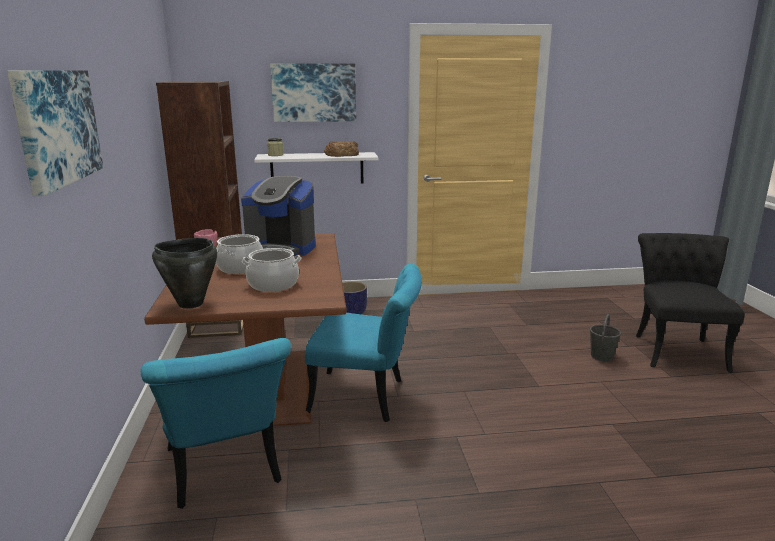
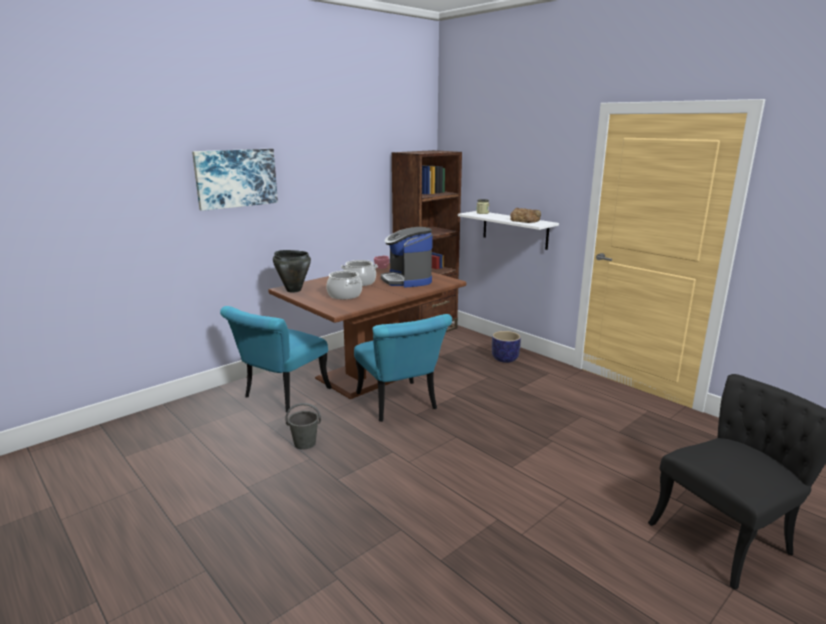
camera: 55 degrees right, 0 degrees up
(314, 92) = (518, 164): picture -> none
(602, 356) = (623, 487): grey bucket -> grey bucket (305, 443)

